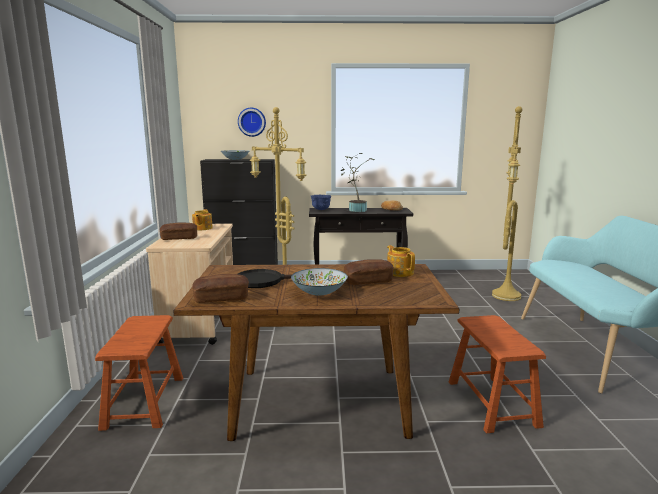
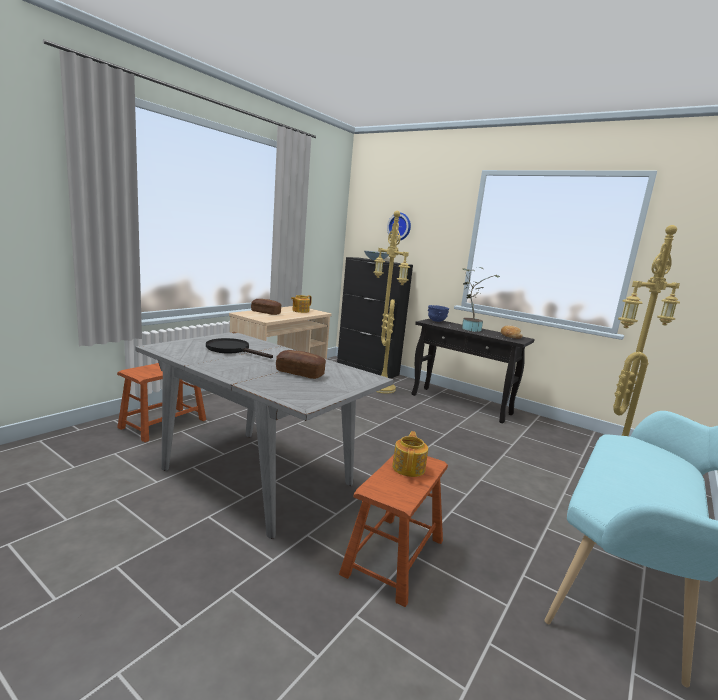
camera: 35 degrees right, 0 degrees up
(221, 298) = (176, 349): bread -> none
(318, 401) = (256, 476): brown dining table -> grey dining table
(319, 293) = (241, 367): bowl -> none
(400, 272) = (346, 377): teapot -> teapot (409, 468)

